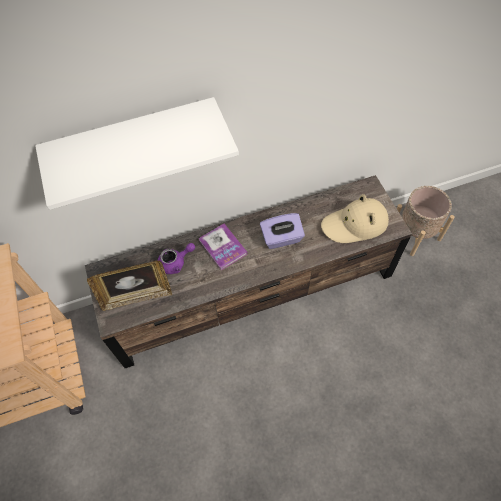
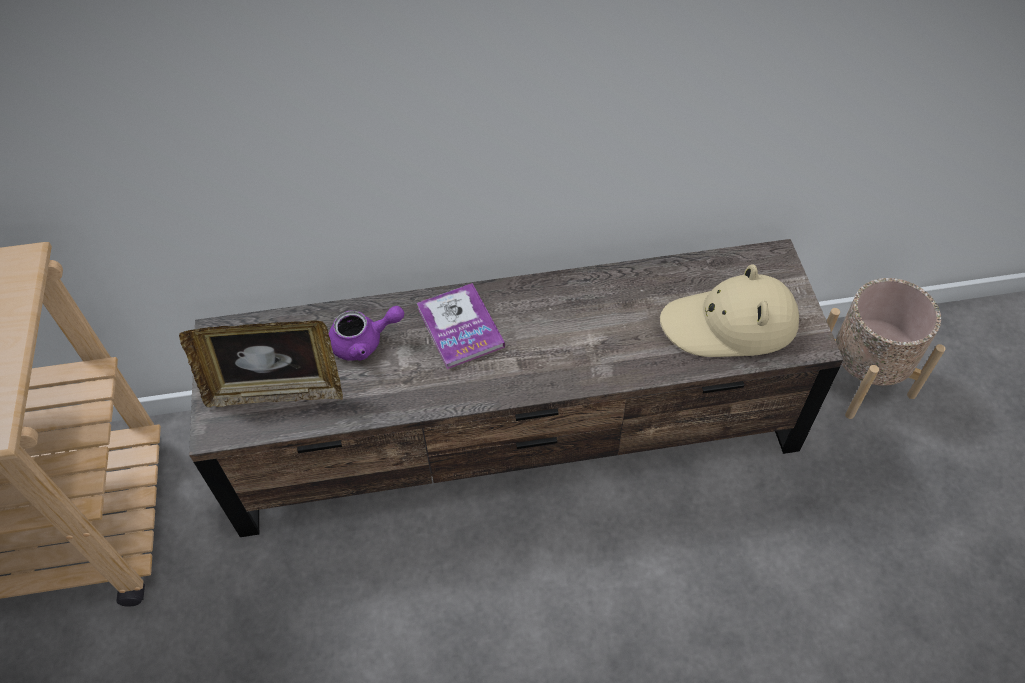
camera: 10 degrees right, 5 degrees down
(134, 143) = (303, 81): white shelf -> none
(281, 238) = (578, 329): purple tissue box -> none

